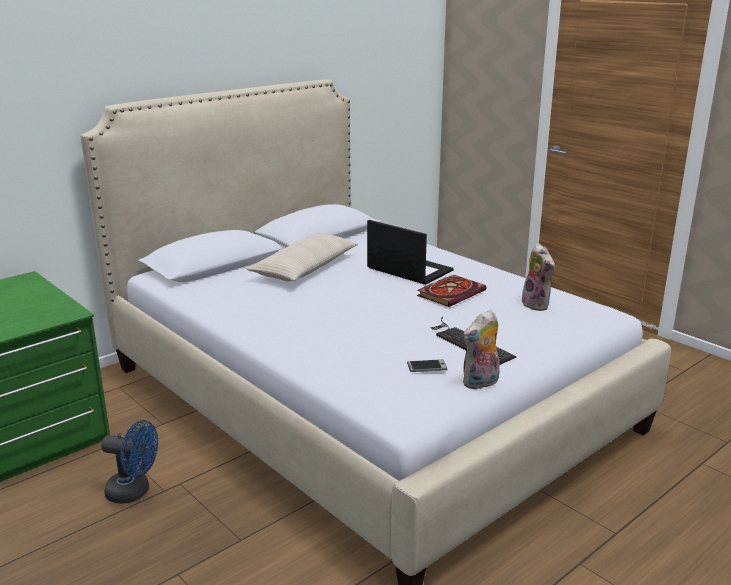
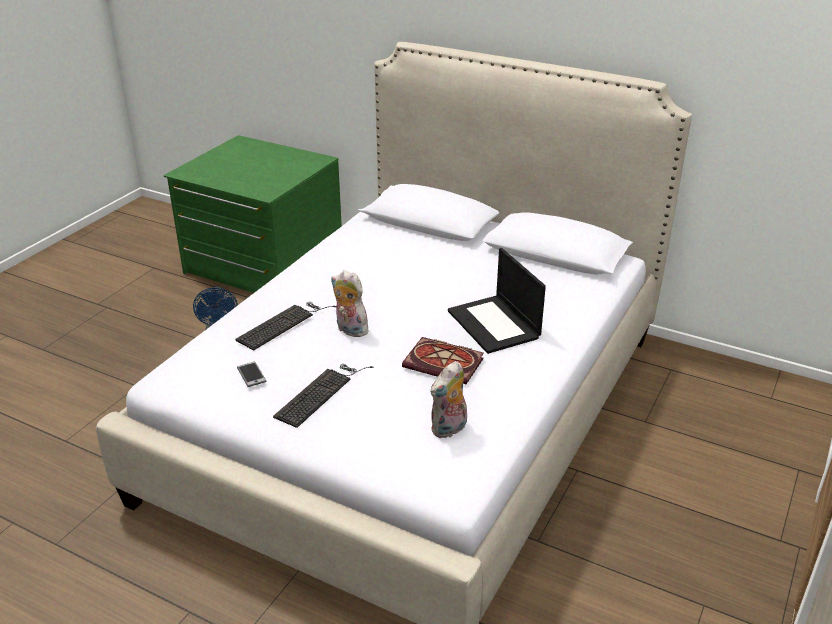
camera: 70 degrees right, 10 degrees up
(305, 268) = (453, 266): beige pillow -> none
(347, 342) = (284, 324): none -> keyboard
(408, 269) = (494, 324): laptop -> laptop turned 135 degrees clockwise
(481, 383) = (234, 413): plush toy -> plush toy (349, 330)

